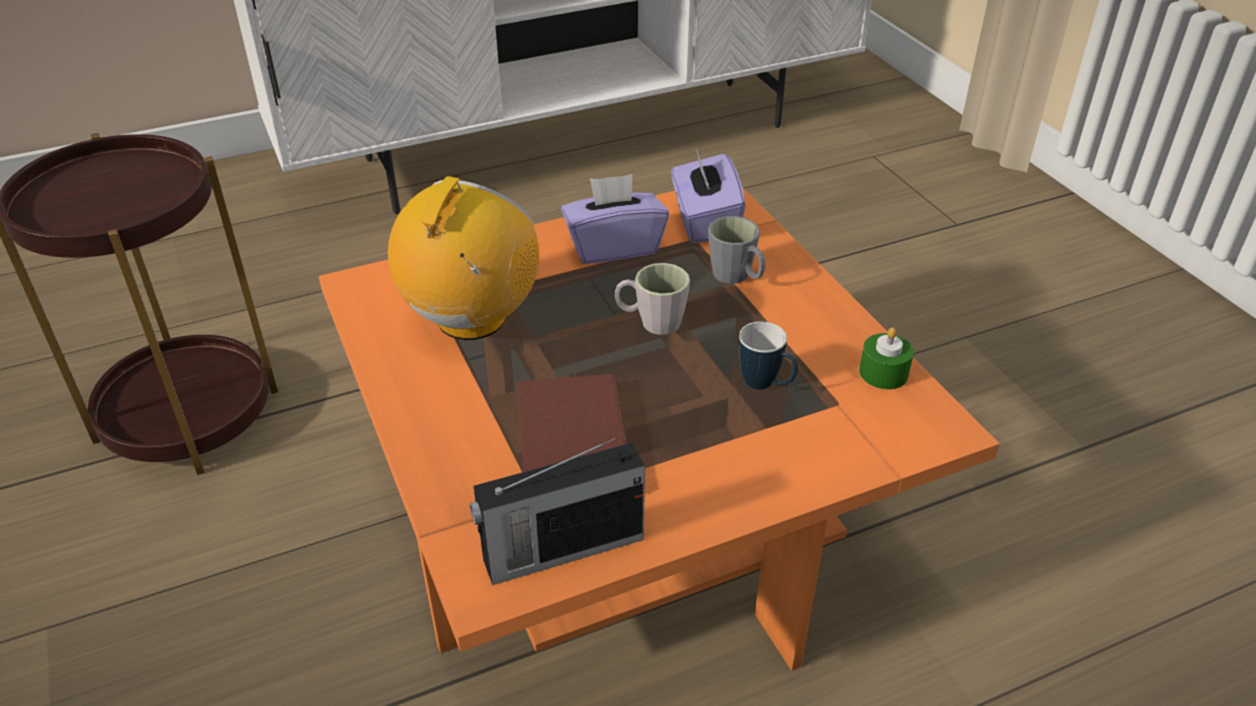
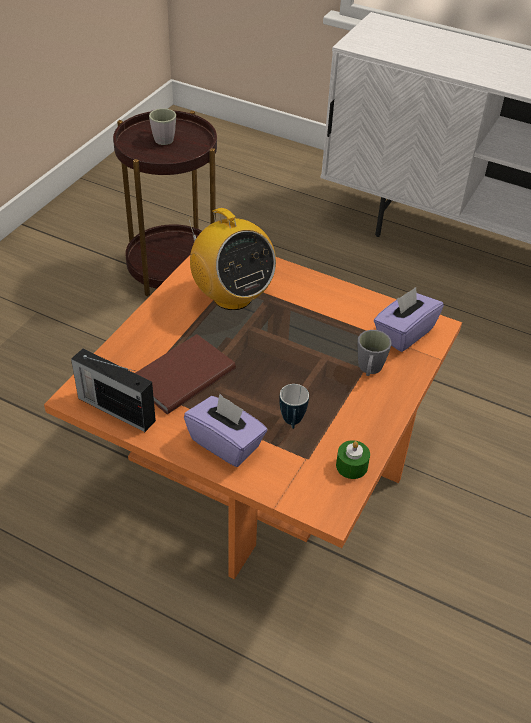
camera: 50 degrees right, 5 degrees up
(471, 319) = (232, 296): radio -> radio turned 75 degrees clockwise
(614, 246) = (341, 311): purple tissue box -> purple tissue box (226, 443)
(651, 322) = (296, 357): grey mug -> grey mug (161, 137)

